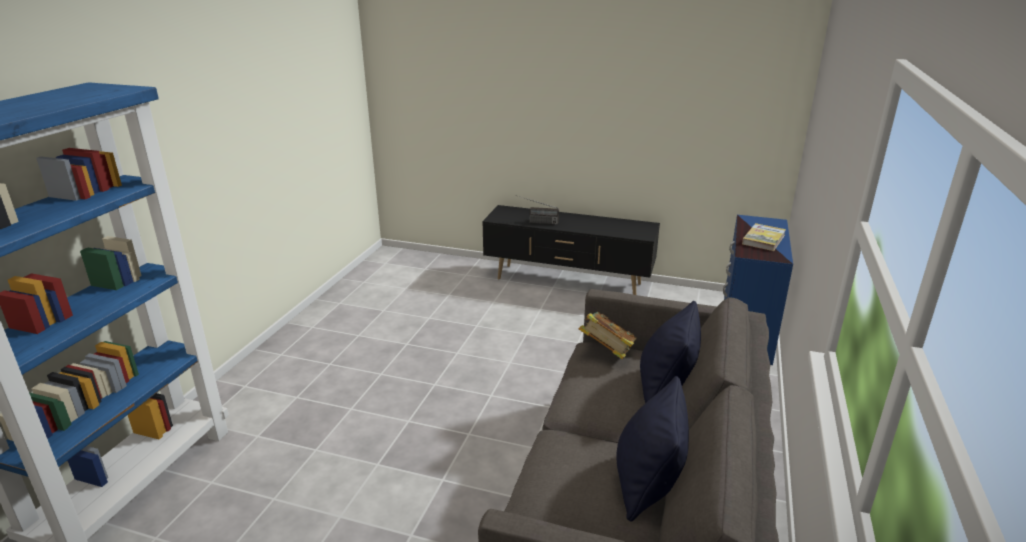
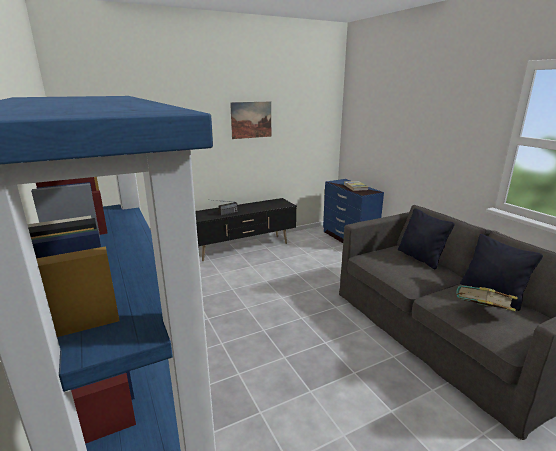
camera: 45 degrees left, 5 degrees down
(606, 353) = (374, 255): book -> book (481, 313)
(615, 85) = (251, 120): none -> picture

